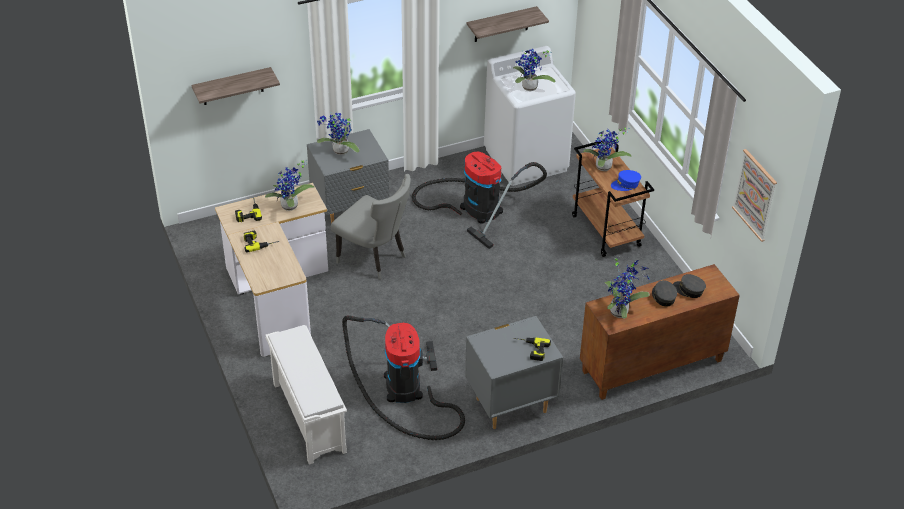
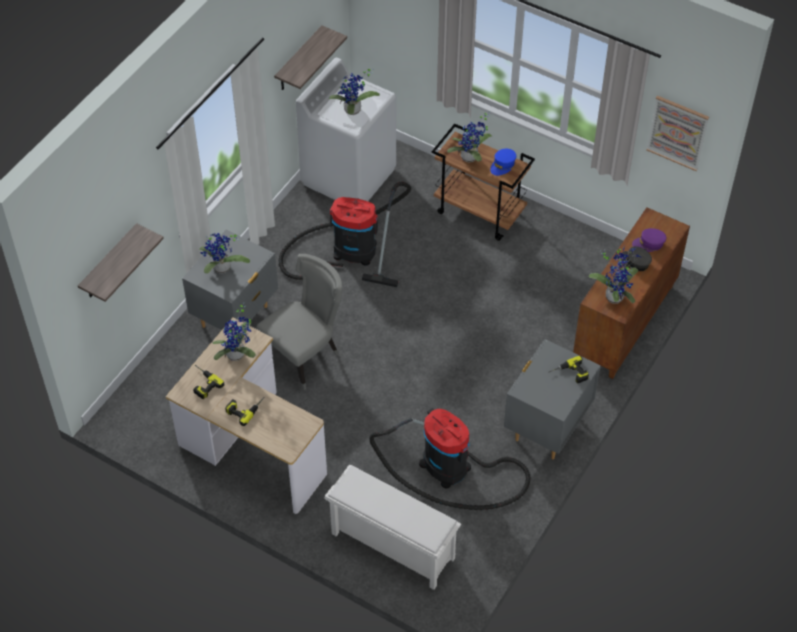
camera: 35 degrees left, 10 degrees up
(375, 259) = (306, 355): grey chair -> grey chair turned 45 degrees counterclockwise
(688, 290) = (649, 244): grey cap -> purple cap

